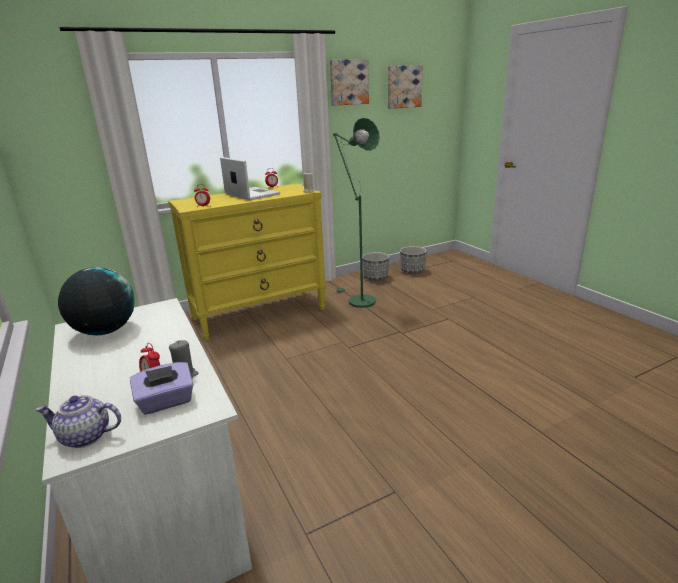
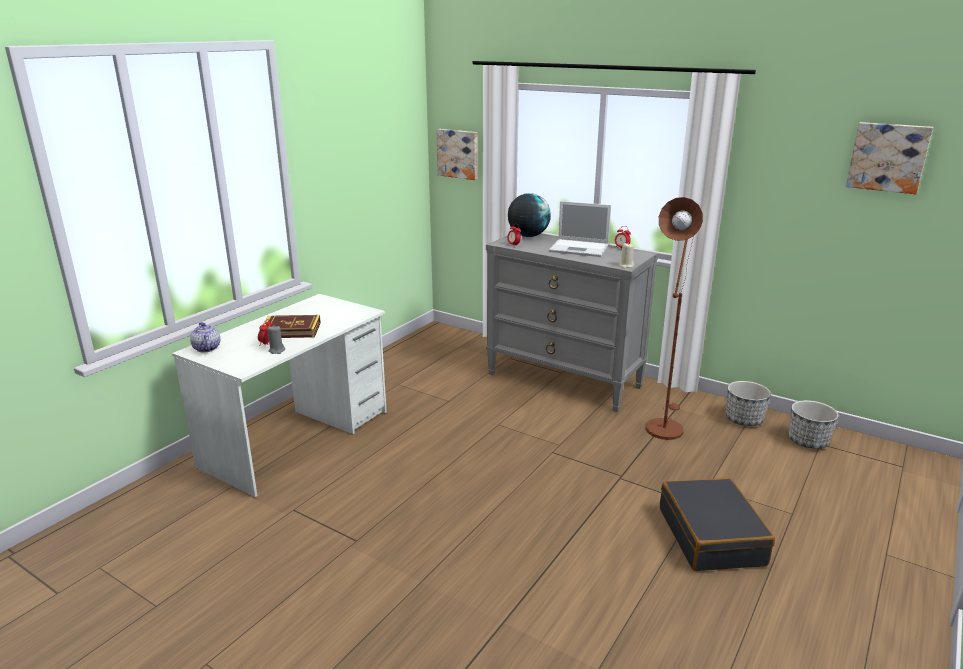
camera: 60 degrees right, 0 degrees up
(105, 331) = (318, 309): globe -> globe (528, 236)
(137, 357) = (291, 330): none -> book
(166, 402) = (245, 356): purple tissue box -> none
(251, 194) = (580, 248): laptop -> laptop turned 90 degrees clockwise
(260, 313) = (564, 380): yellow dresser -> grey dresser
(348, 82) = (780, 138): picture -> picture (458, 153)
(357, 300) = (664, 425): green floor lamp -> brown floor lamp
(481, 325) = (711, 536): none -> black suitcase

